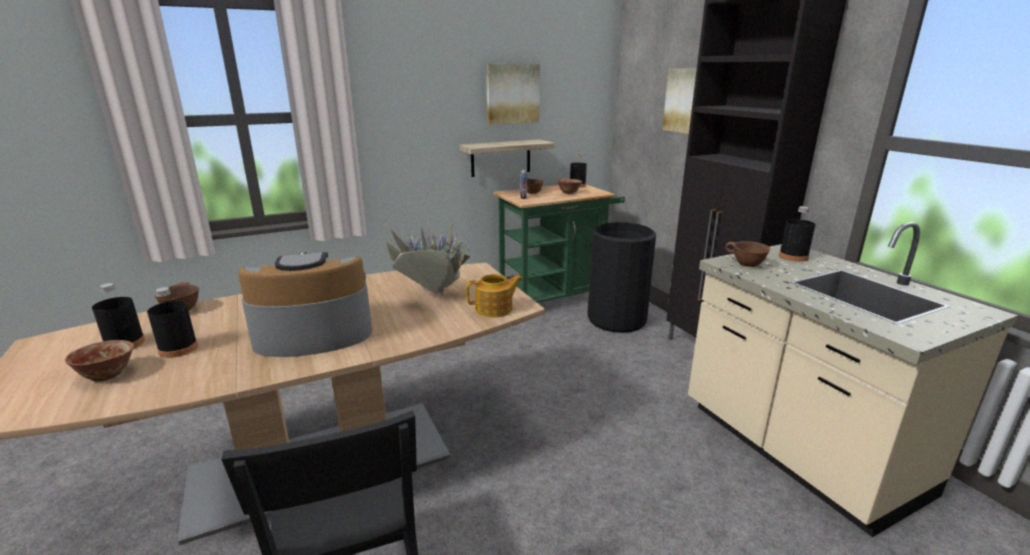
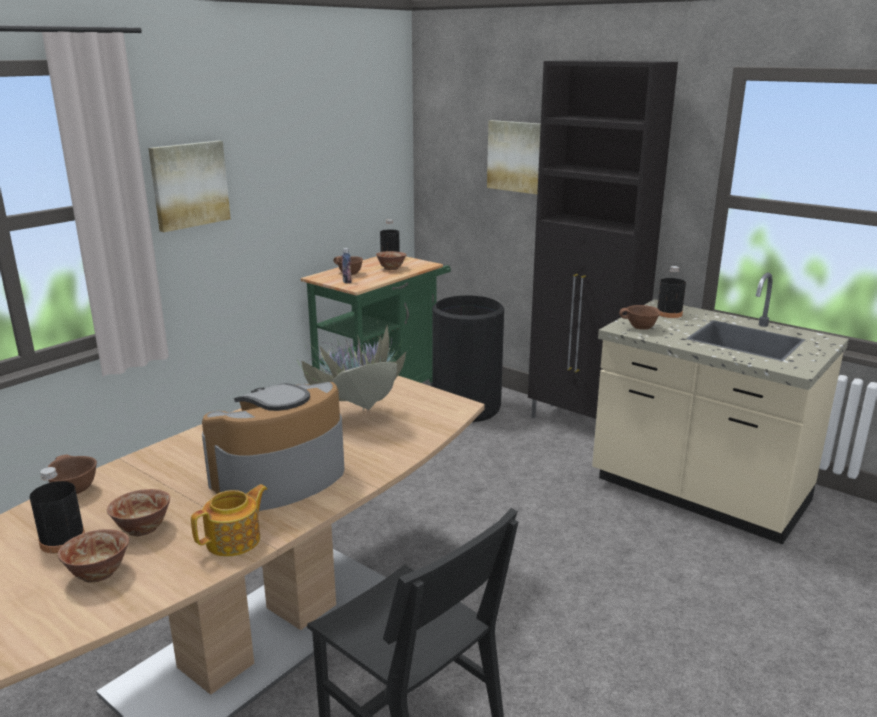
camera: 25 degrees left, 0 degrees up
(178, 349) = (142, 529): black bottle -> bowl
(495, 309) = (439, 414): teapot -> teapot (235, 540)
(501, 158) = (305, 235): shelf -> none
(512, 93) = (312, 155): picture -> picture (189, 185)

